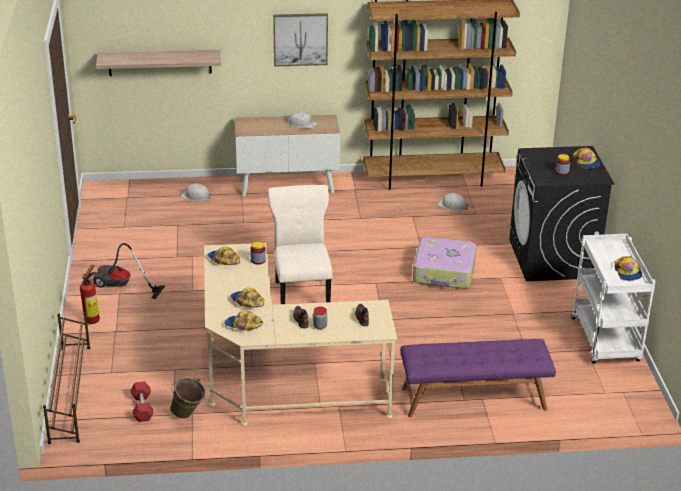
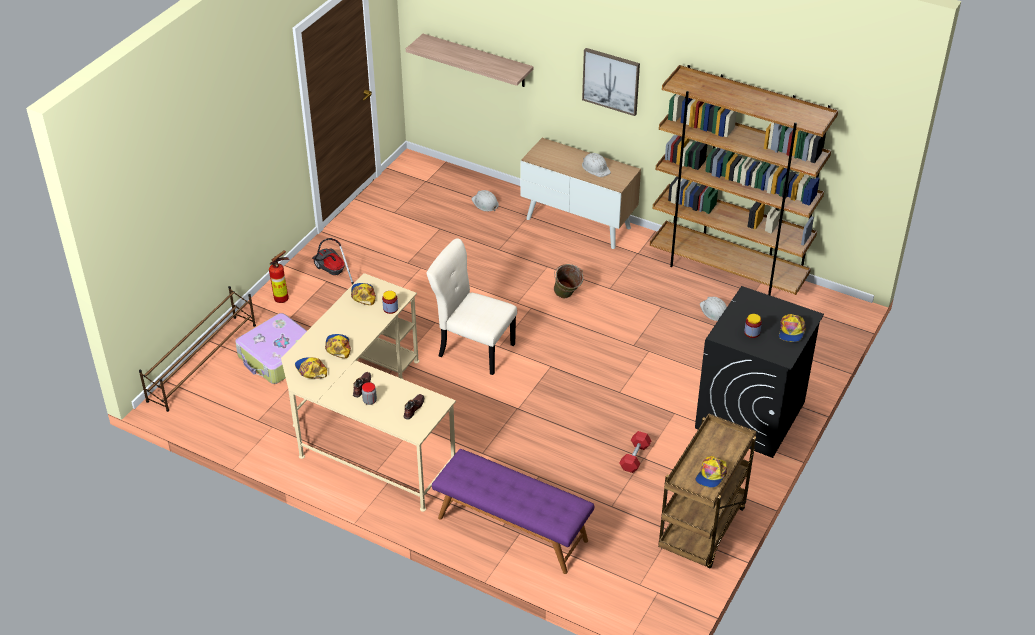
camera: 35 degrees right, 10 degrees up
(142, 408) = (240, 402): red dumbbell -> red dumbbell (635, 457)
(188, 415) = (267, 427): green bucket -> green bucket (567, 297)
(302, 294) = (473, 349): beige chair -> beige chair turned 90 degrees counterclockwise
(444, 272) = (626, 383): suitcase -> suitcase (278, 357)
(606, 341) = (702, 531): white cart -> brown cart

